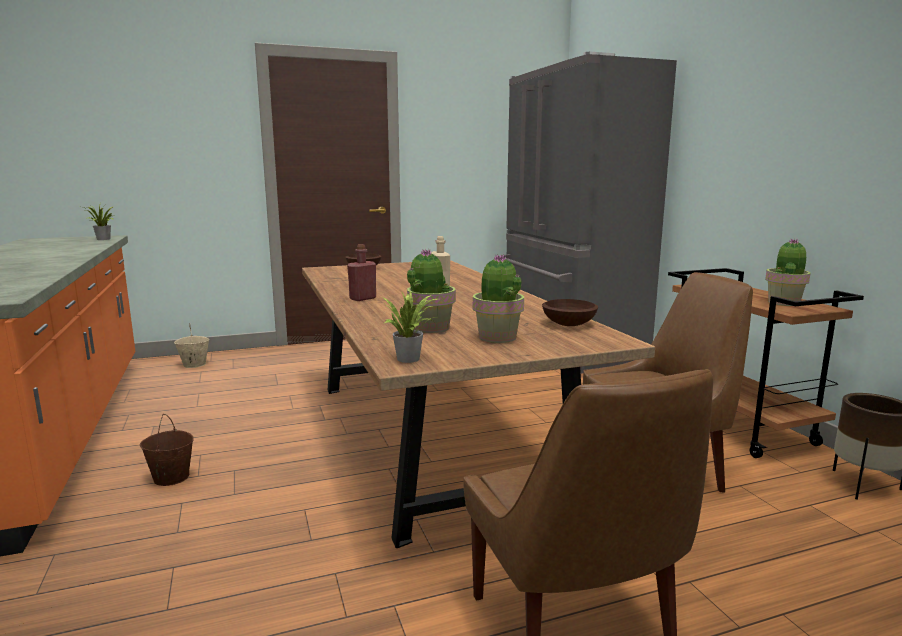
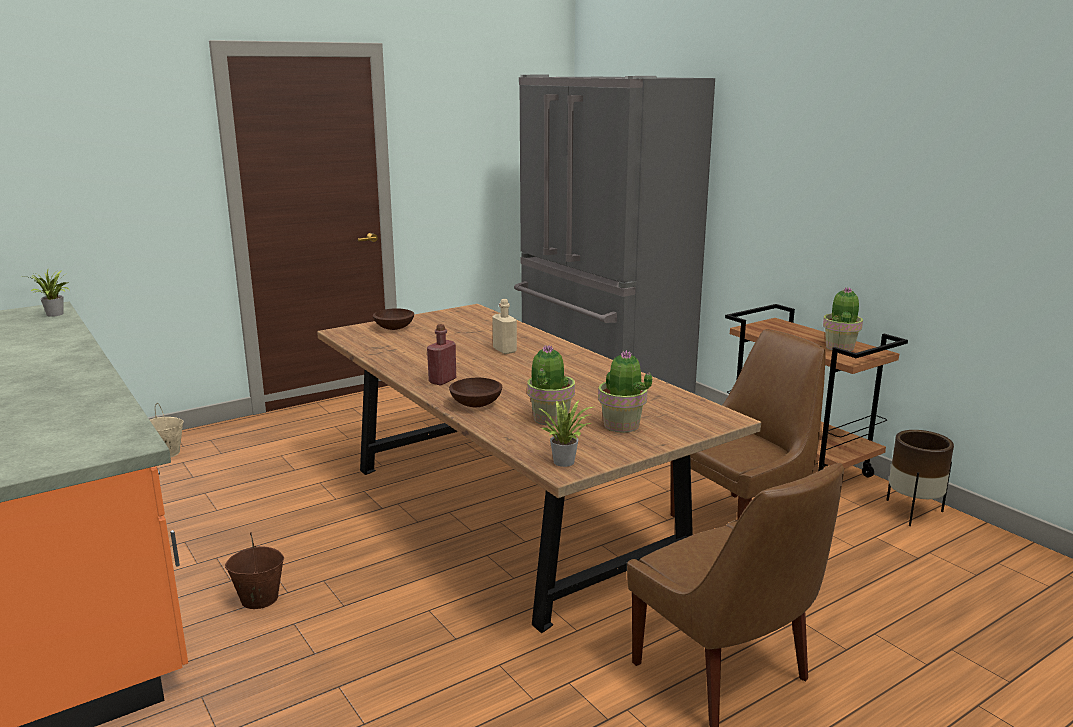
camera: 15 degrees left, 5 degrees up
(569, 324) = (673, 401): brown bowl -> brown bowl (476, 404)

